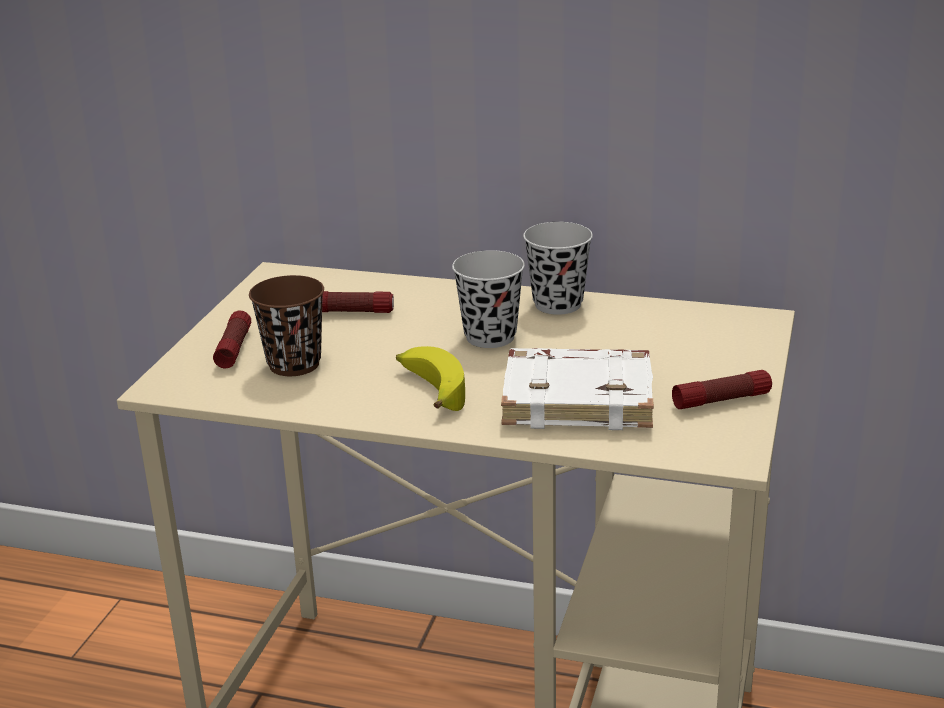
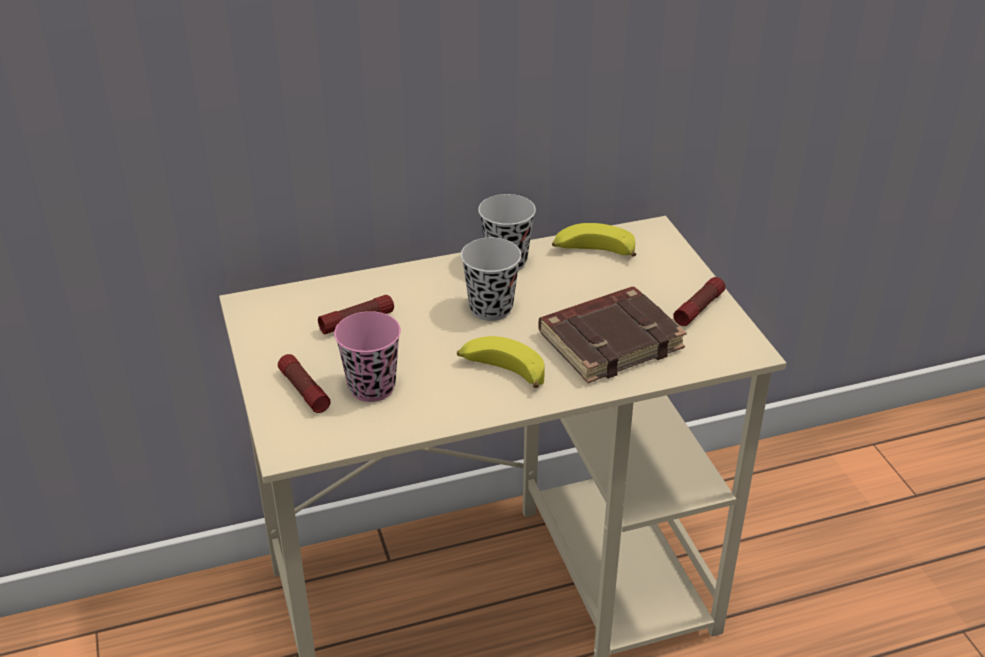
camera: 35 degrees left, 10 degrees up
(294, 364) = (372, 387): brown cup -> pink cup
(579, 398) = (610, 340): white book -> brown book
(662, 320) = (592, 252): none -> banana

